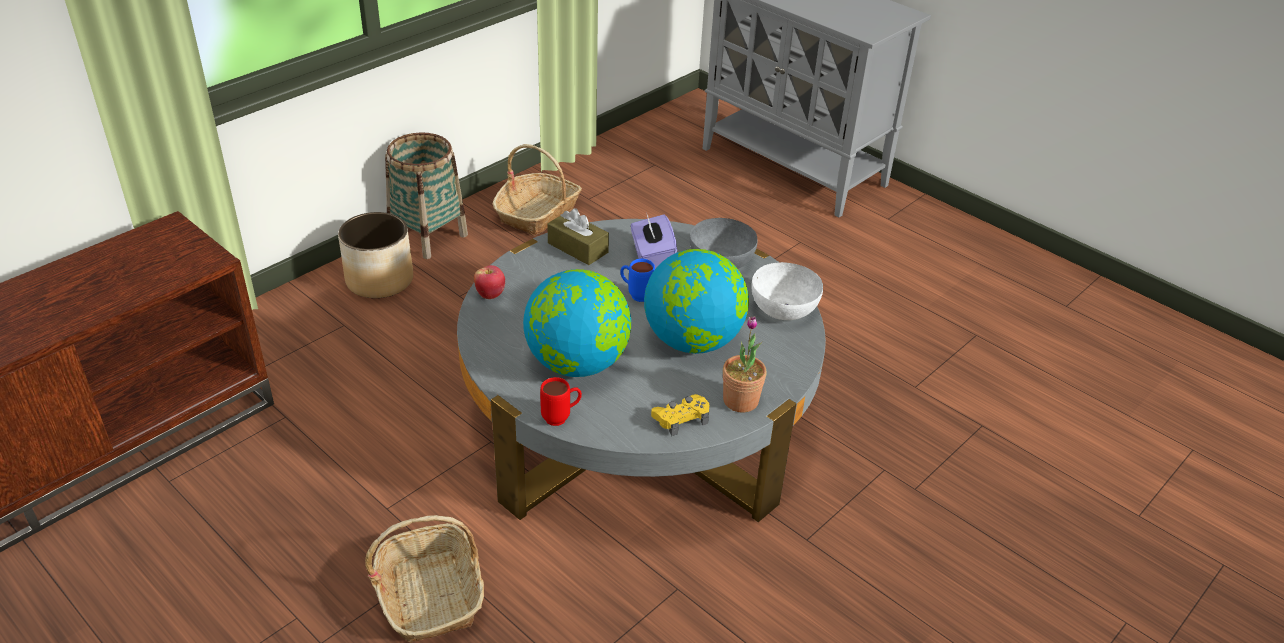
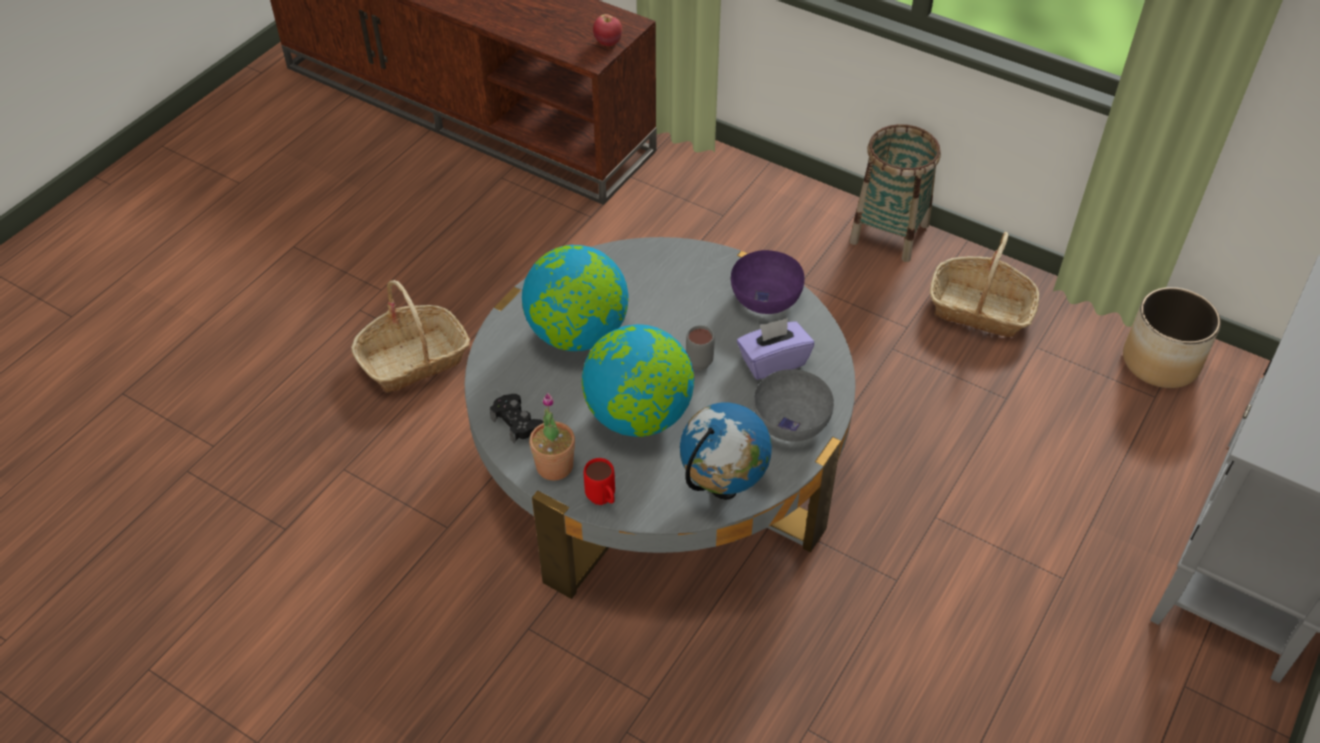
camera: 80 degrees right, 10 degrees up
(380, 280) = (799, 220): planter -> planter (1160, 362)
(490, 295) = (662, 253): apple -> apple (608, 42)
(561, 418) = (499, 337): red mug -> red mug (603, 501)
(578, 248) = (766, 299): brown tissue box -> purple bowl
(636, 295) = (701, 359): blue mug -> grey mug
(681, 418) = (517, 422): yellow game controller -> black game controller
(784, 308) = (723, 488): white bowl -> globe

